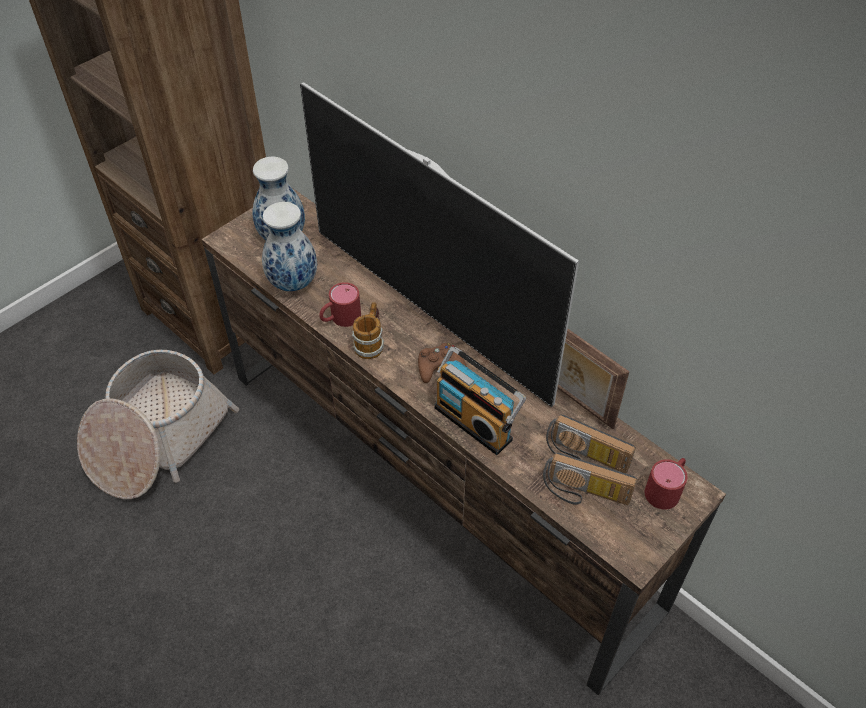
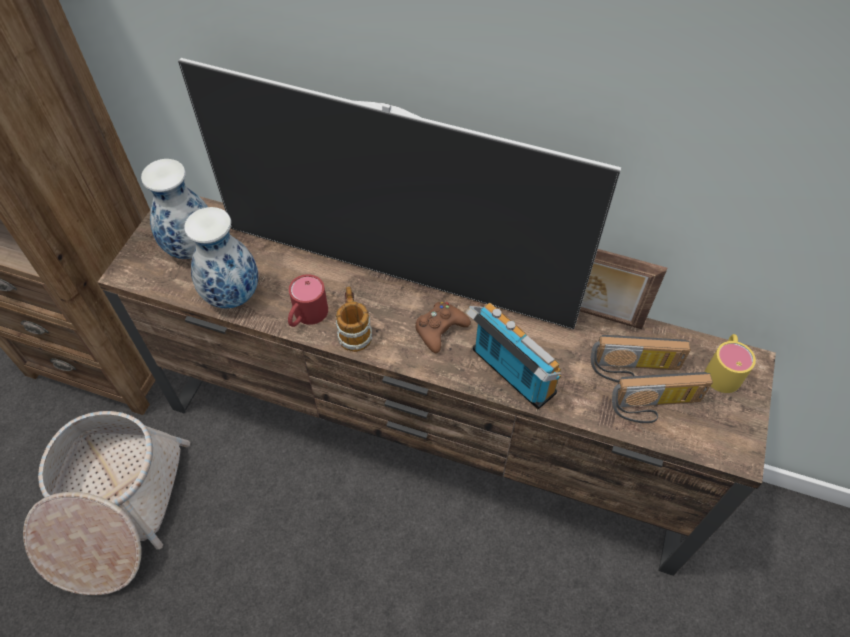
camera: 25 degrees left, 5 degrees up
(476, 421) = (509, 374): radio -> radio turned 150 degrees counterclockwise
(666, 488) = (723, 369): red mug -> yellow mug

